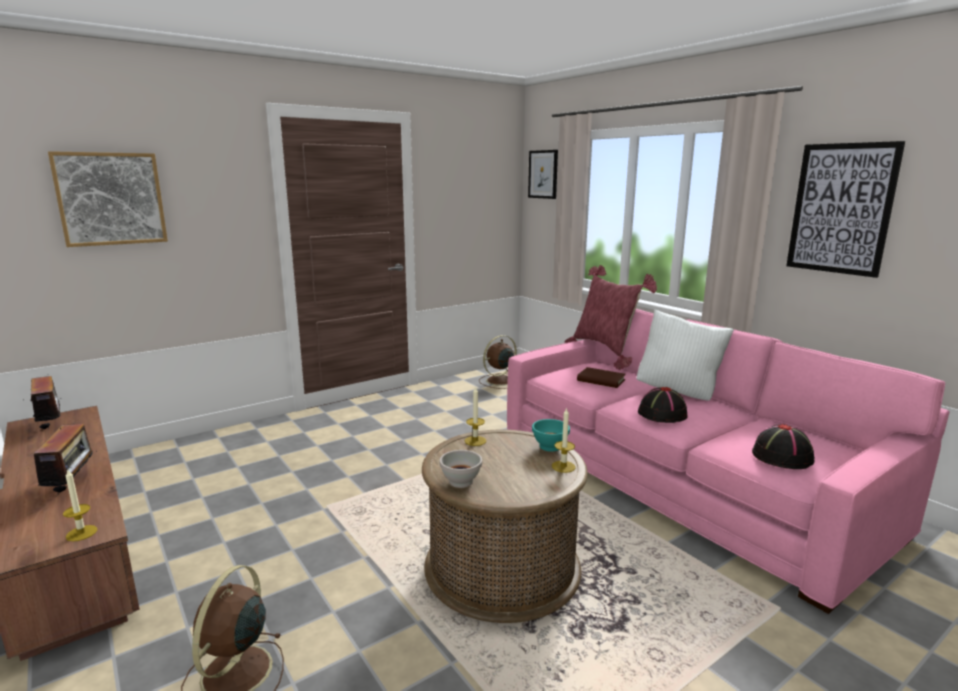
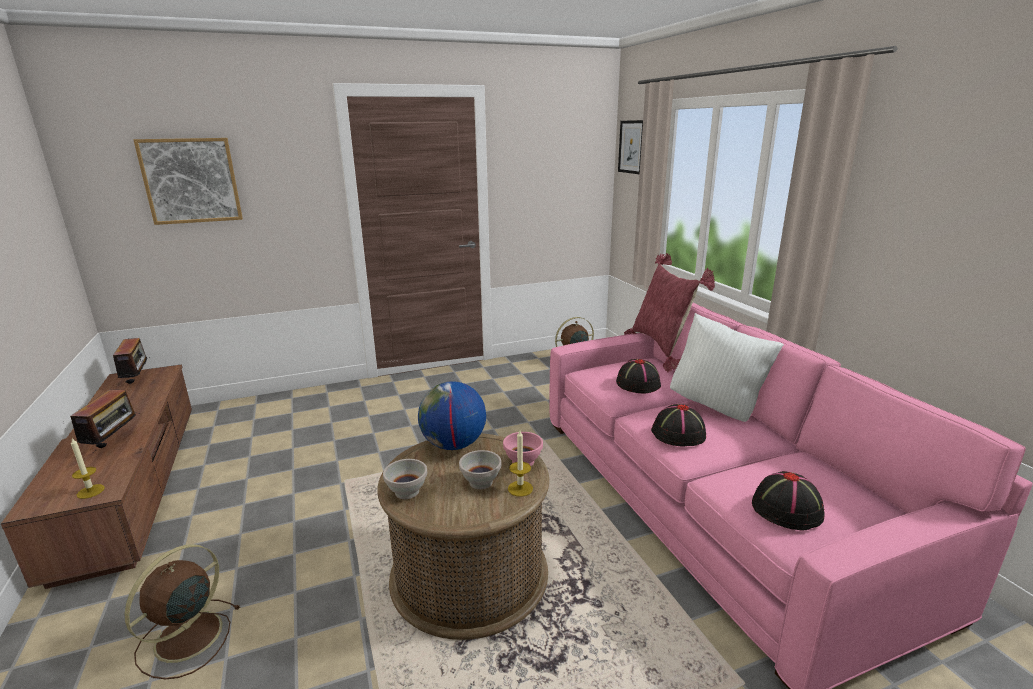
camera: 15 degrees right, 5 degrees up
(475, 441) = (453, 445): candle -> globe
(523, 467) = (480, 482): none -> white bowl
(550, 446) = (523, 461): turquoise bowl -> pink bowl
(601, 380) = (637, 383): brown book -> black hat
(841, 209) = (936, 206): picture -> none

